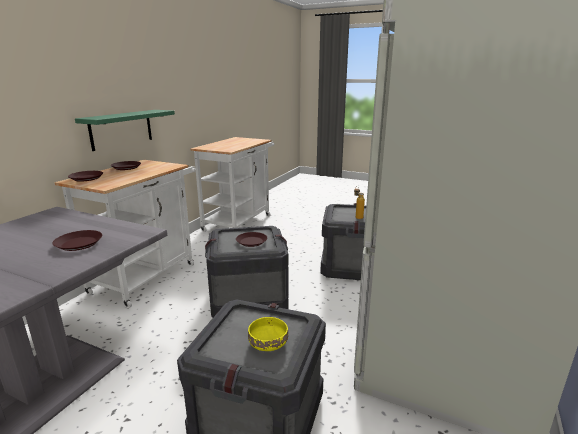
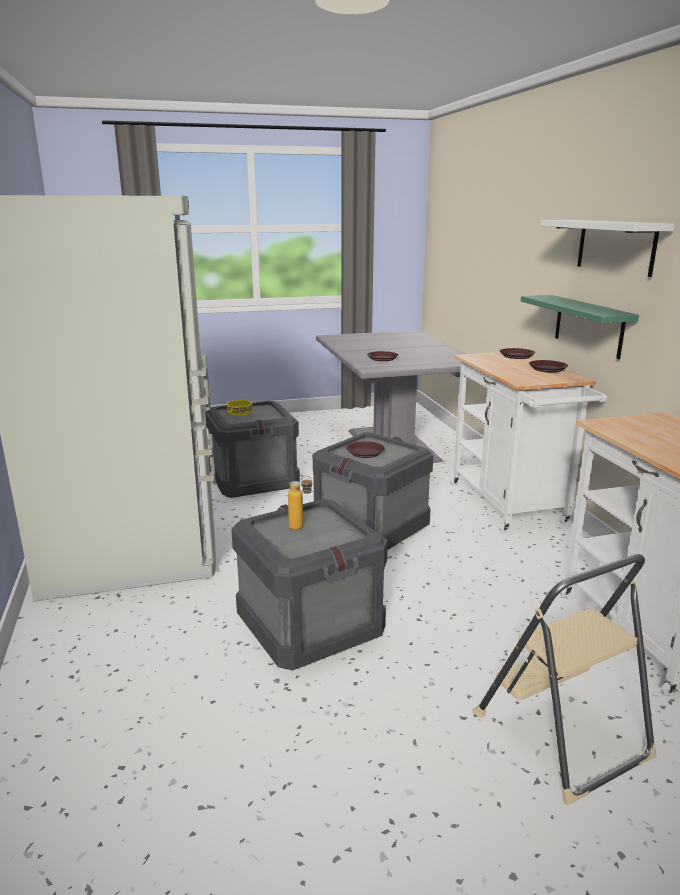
camera: 140 degrees right, 0 degrees up
(126, 71) = (615, 246): none -> white shelf
(311, 220) = (565, 738): none -> beige step ladder

